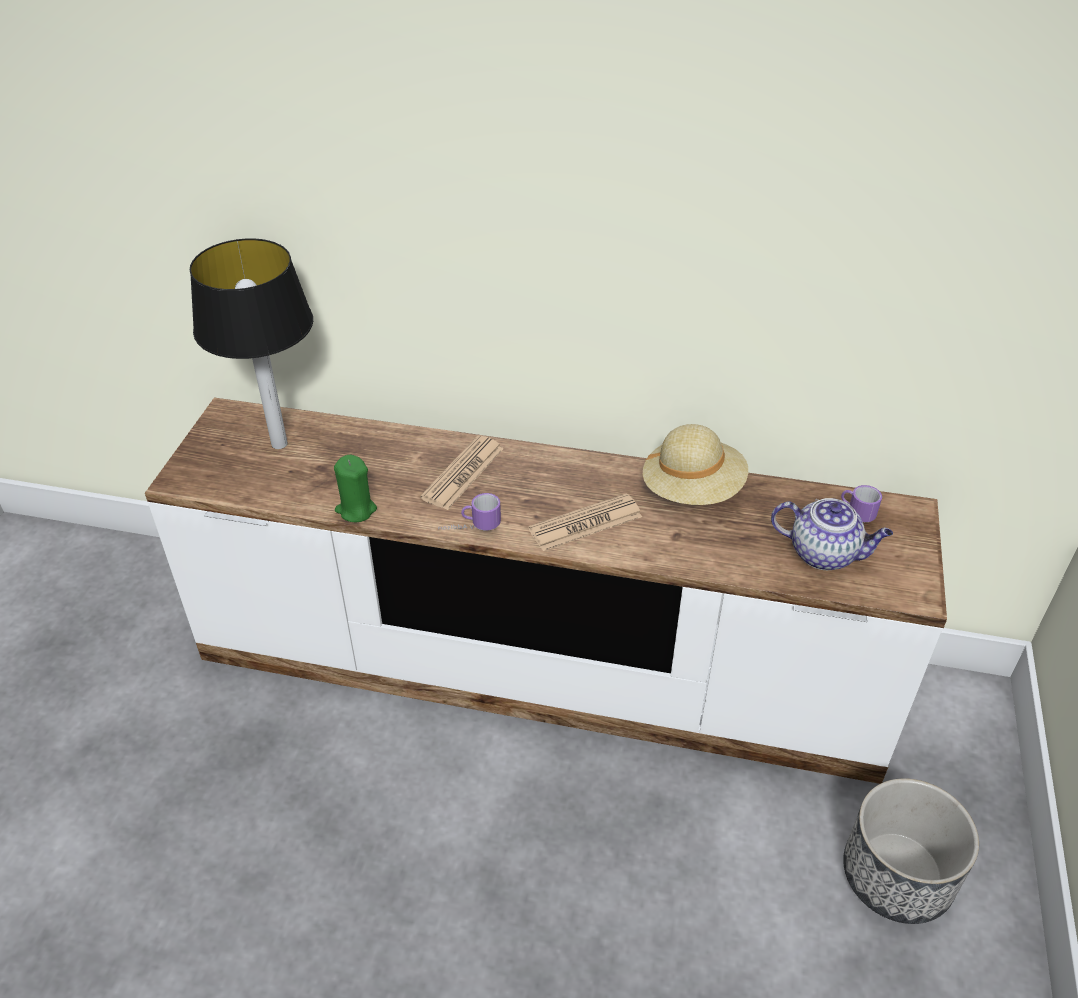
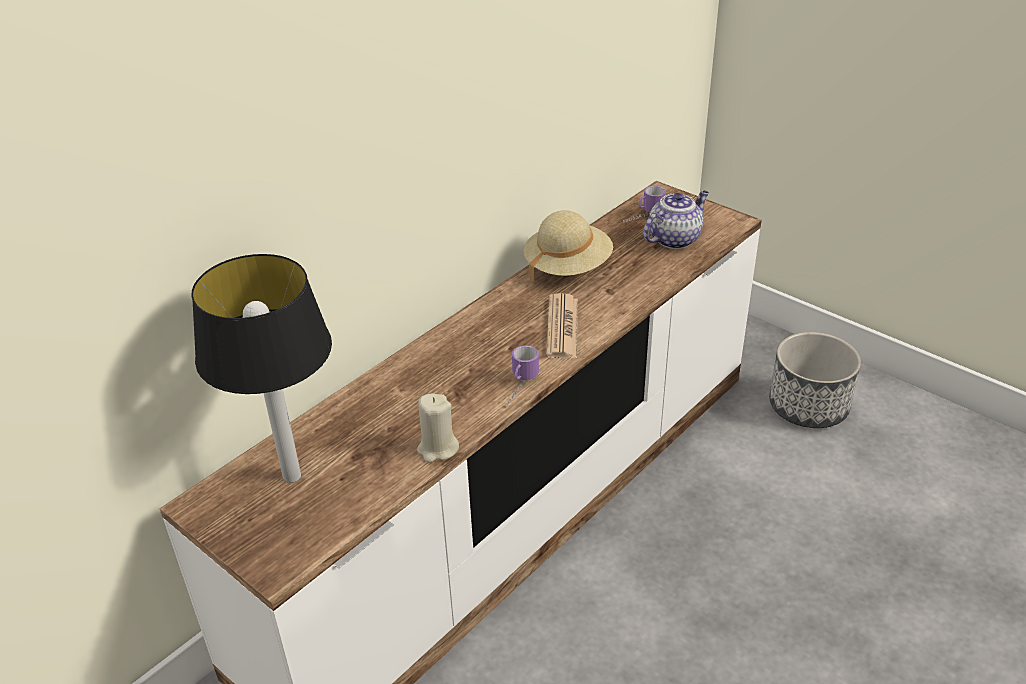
camera: 60 degrees left, 5 degrees down
(356, 509) = (437, 448): green candle -> beige candle
(463, 473) = (446, 371): newspaper -> none

